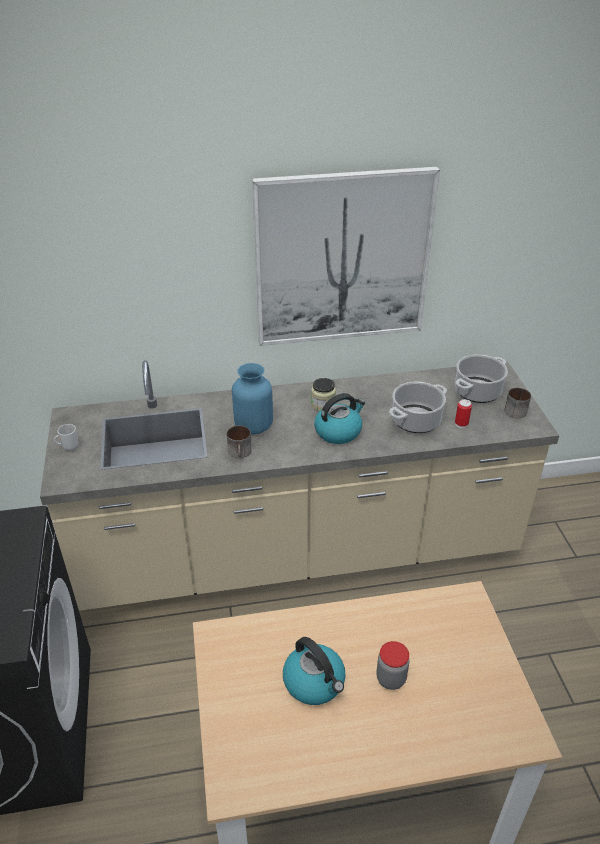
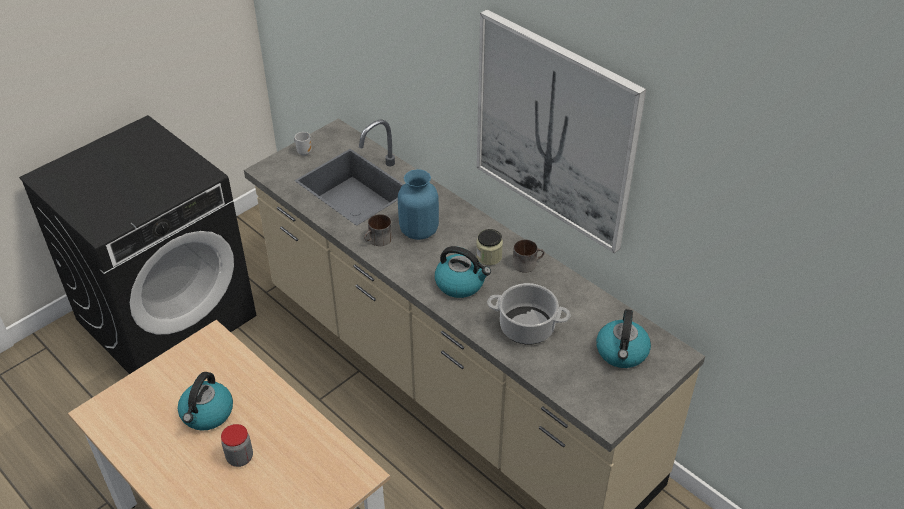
camera: 55 degrees right, 5 degrees up
(461, 424) = (554, 361): can -> none
(477, 391) = (622, 352): cooking pot -> kettle
(515, 409) = (620, 393): mug -> mug (527, 263)

